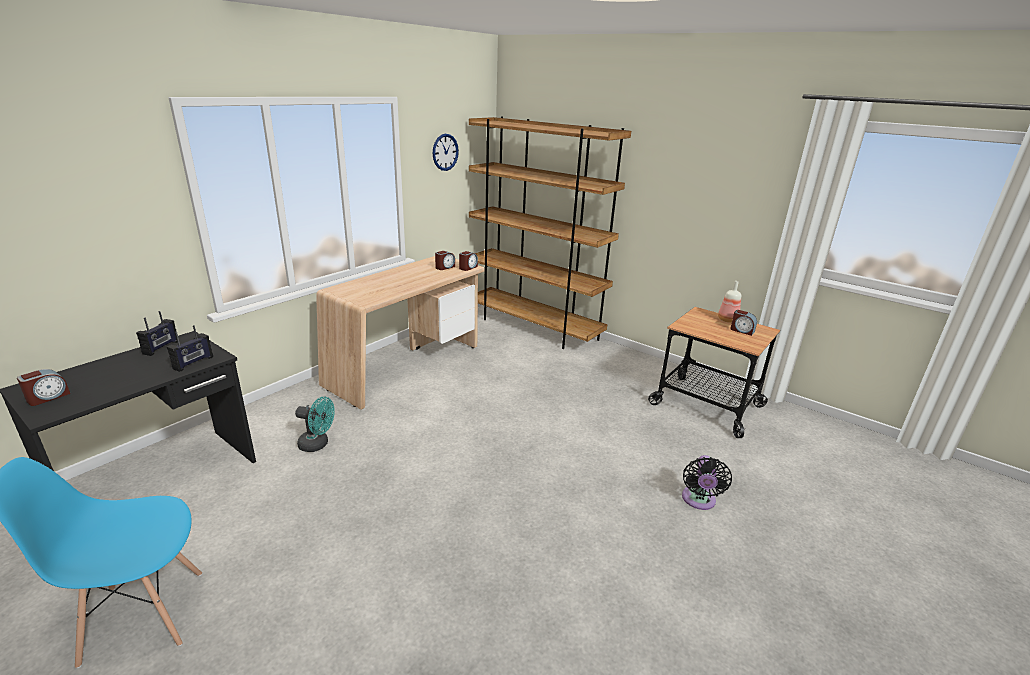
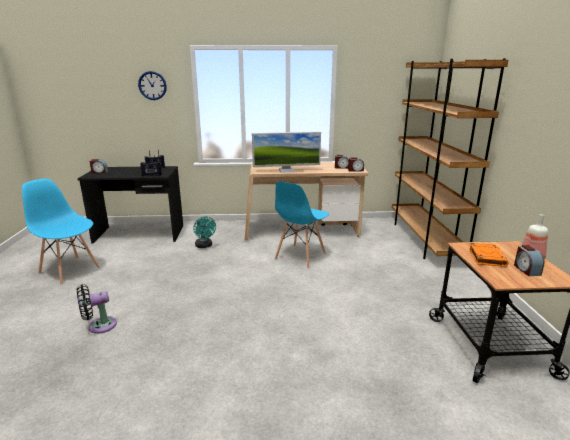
camera: 50 degrees right, 5 degrees down
(397, 290) = (286, 171): none -> monitor
(445, 152) = (380, 87): wall clock -> wall clock (152, 85)
(459, 399) = (300, 256): none -> blue chair
(698, 501) = (347, 390): black fan -> black fan (99, 326)
(709, 330) = (486, 257): none -> orange book

